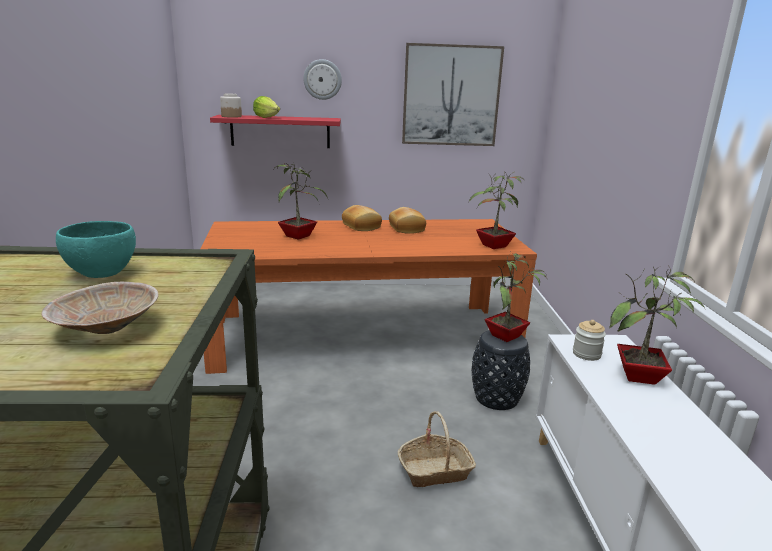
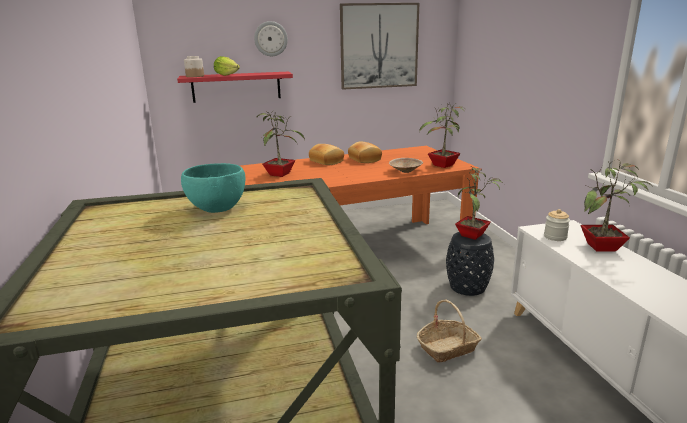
camera: 10 degrees left, 0 degrees up
(105, 329) = (277, 246): beige bowl -> beige bowl (405, 171)

